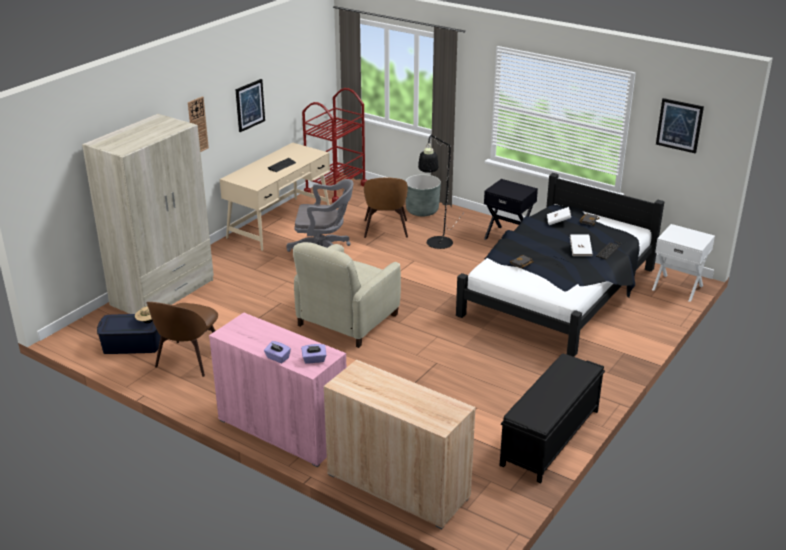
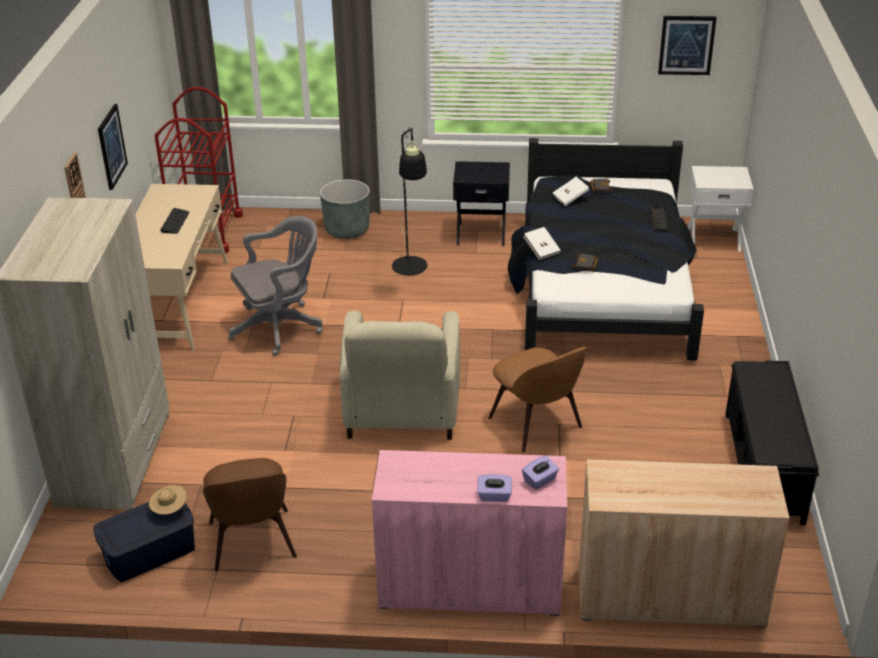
camera: 30 degrees left, 5 degrees up
(385, 230) = (327, 269): brown chair -> brown chair (537, 424)
(580, 251) = (631, 228): white book -> white book (541, 250)

